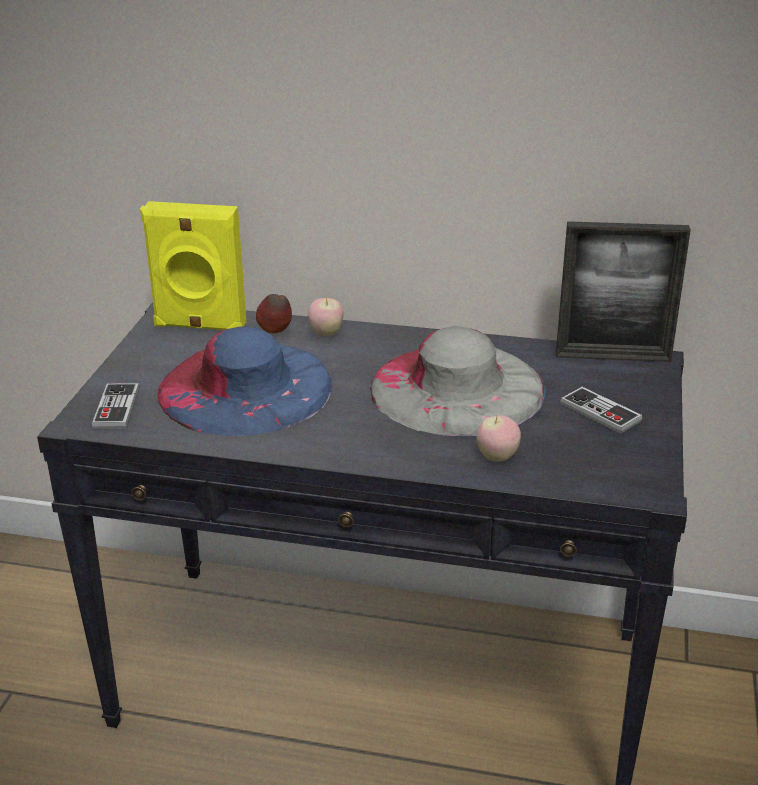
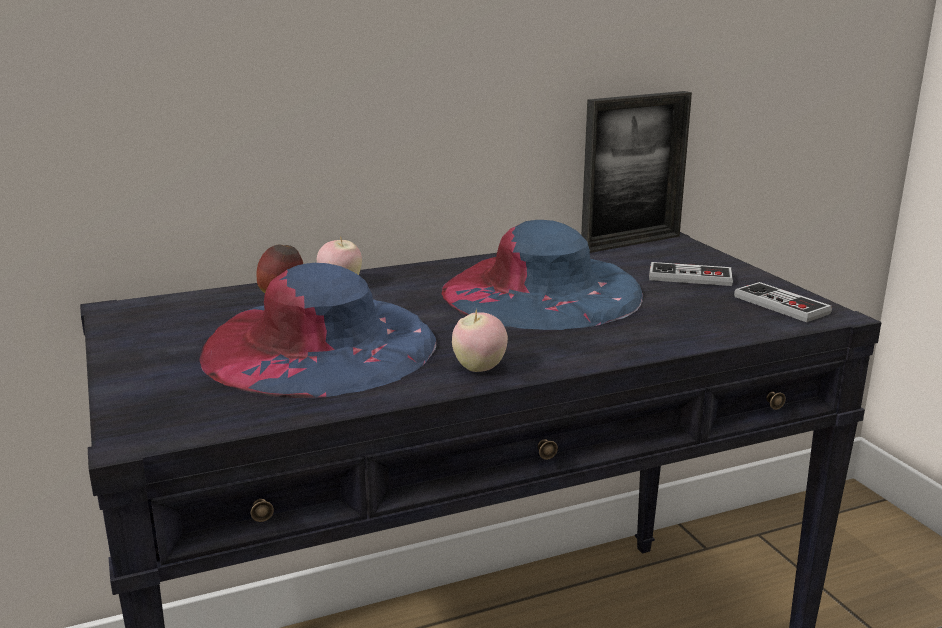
camera: 35 degrees left, 10 degrees down
(116, 408) = (175, 407): game controller -> game controller (781, 305)
(200, 326) = (178, 311): yellow speaker -> none
(457, 388) = (542, 292): grey hat -> blue hat
(497, 457) = (668, 327): apple -> apple (479, 368)

